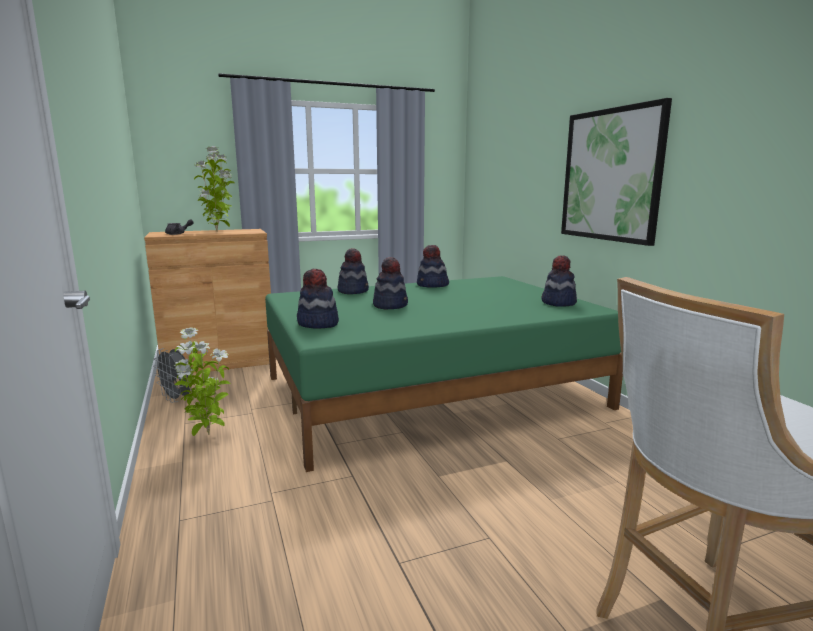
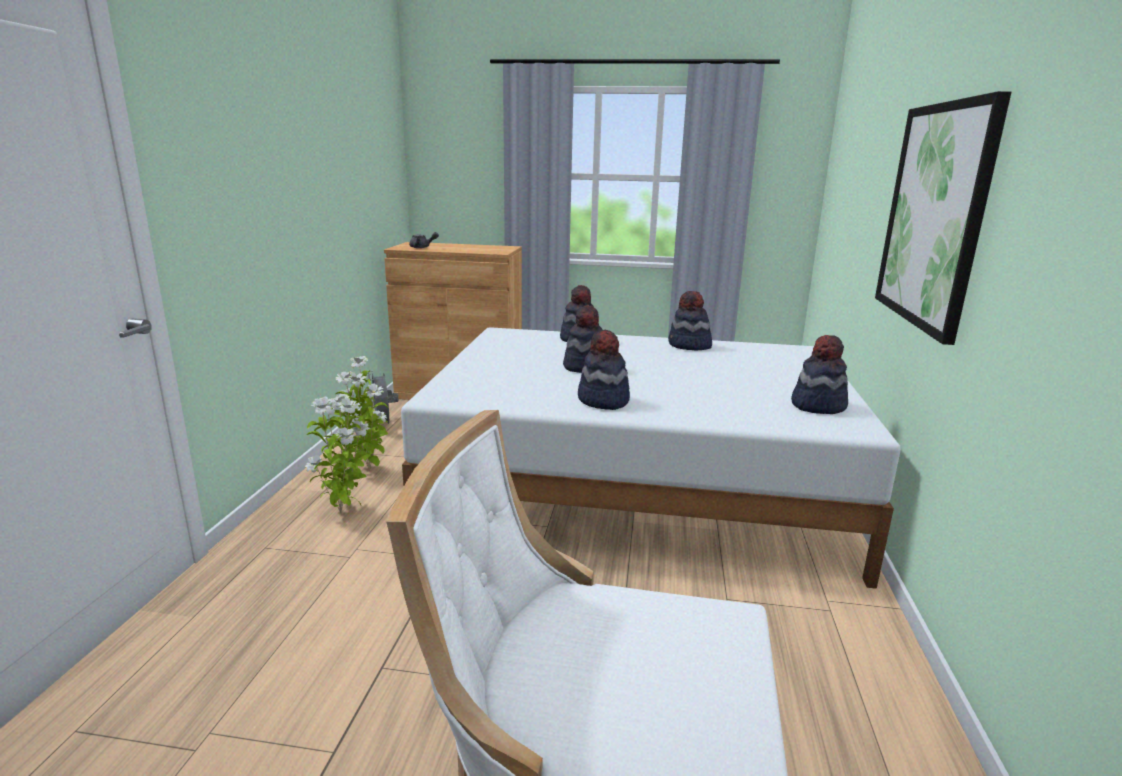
camera: 30 degrees right, 5 degrees up
(218, 232) = (466, 248): potted plant -> potted plant (343, 513)
(317, 324) = (468, 376): hat -> hat (603, 401)
(431, 392) = (637, 487): green bed -> white bed

